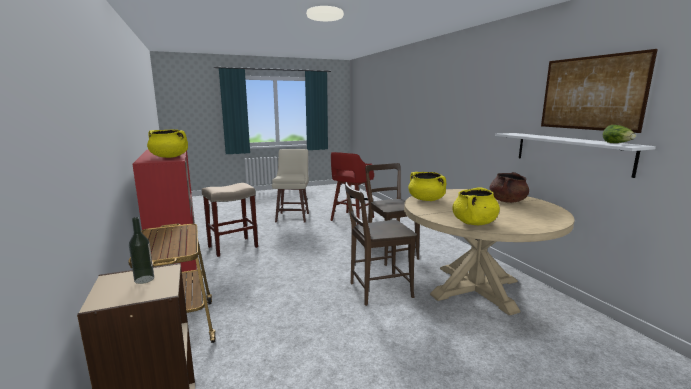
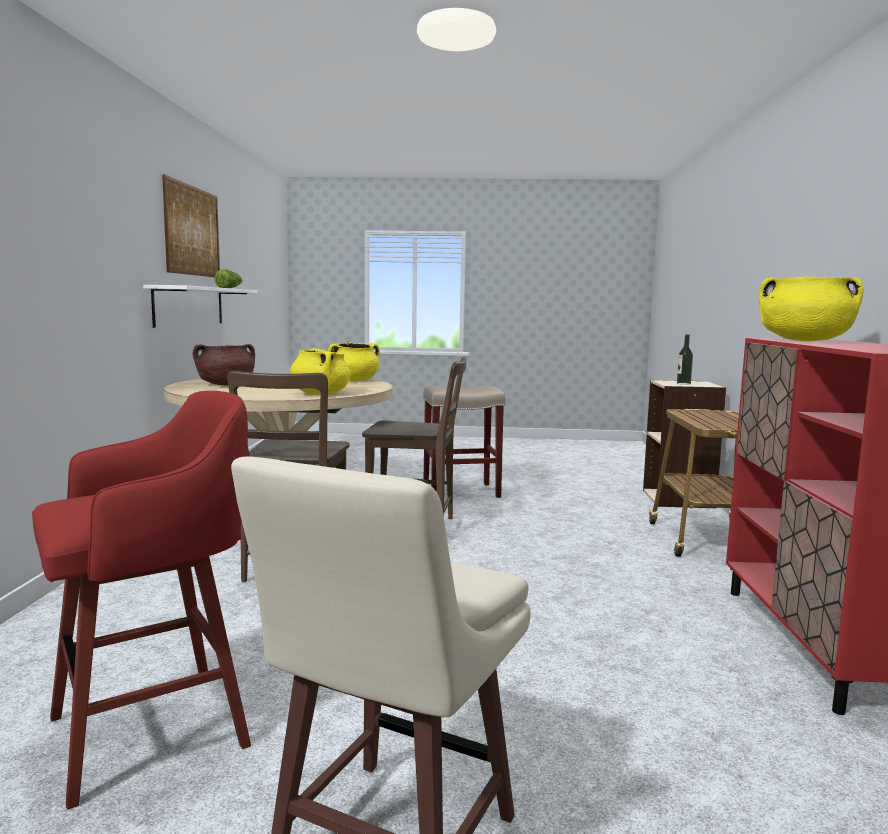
camera: 155 degrees left, 5 degrees down
(232, 247) = (689, 677): beige stool -> beige stool (462, 491)

